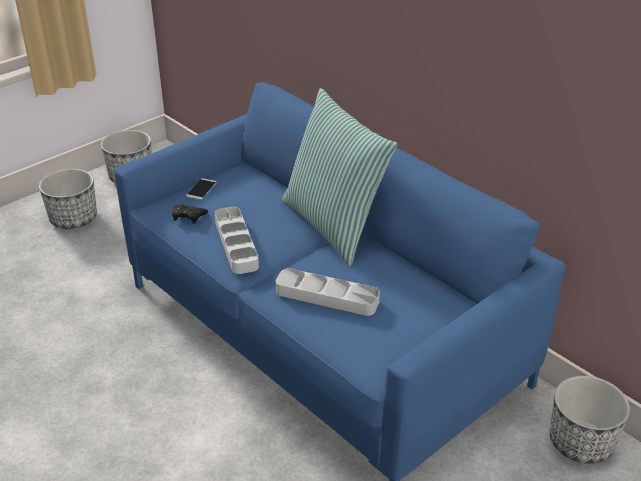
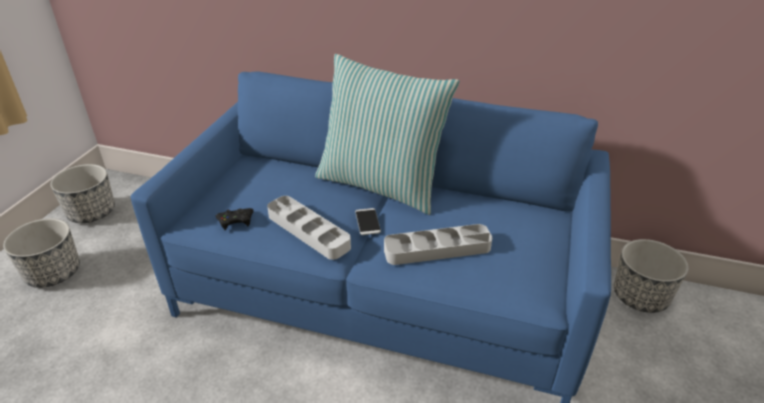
camera: 30 degrees left, 0 degrees up
(201, 189) = (227, 192): phone -> phone (367, 222)

